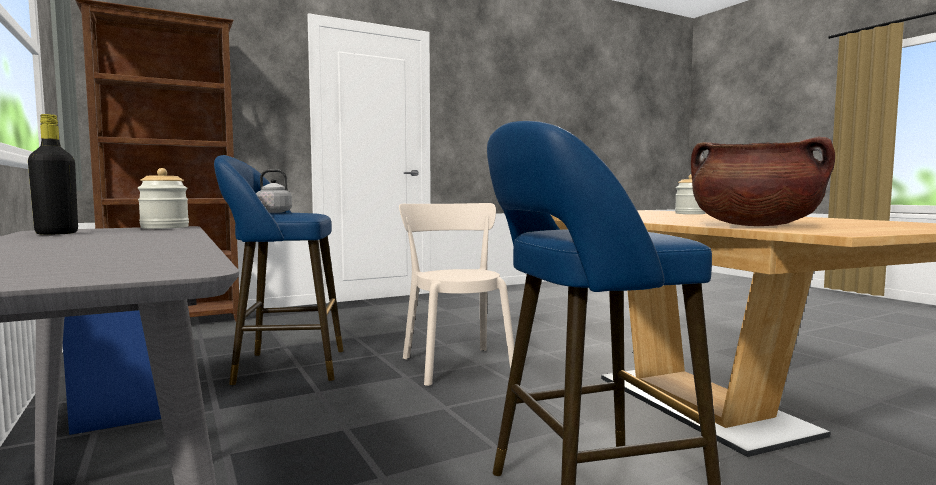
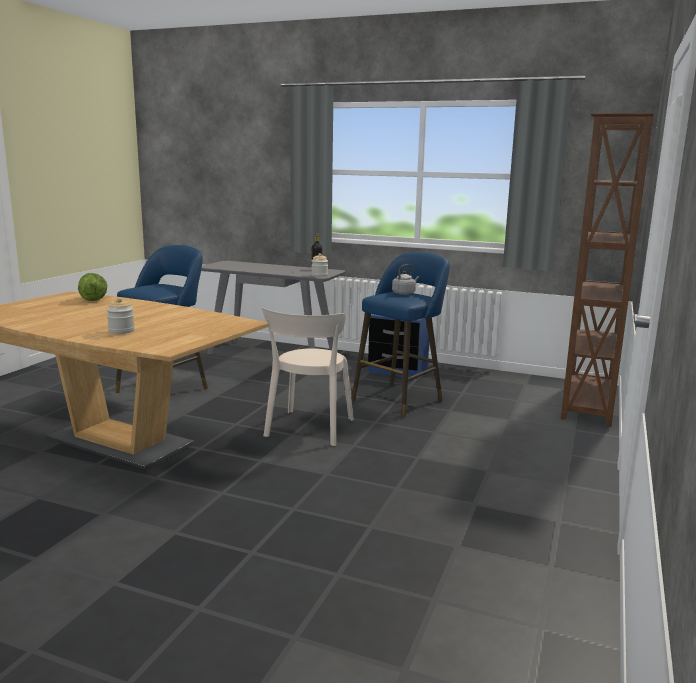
camera: 140 degrees right, 10 degrees up
(456, 364) = (308, 429): beige chair -> beige chair turned 75 degrees clockwise
(754, 226) = (94, 299): brown cooking pot -> lettuce

